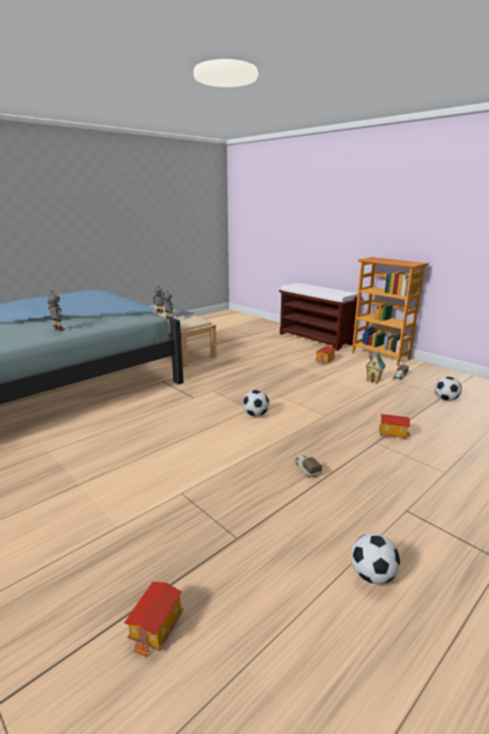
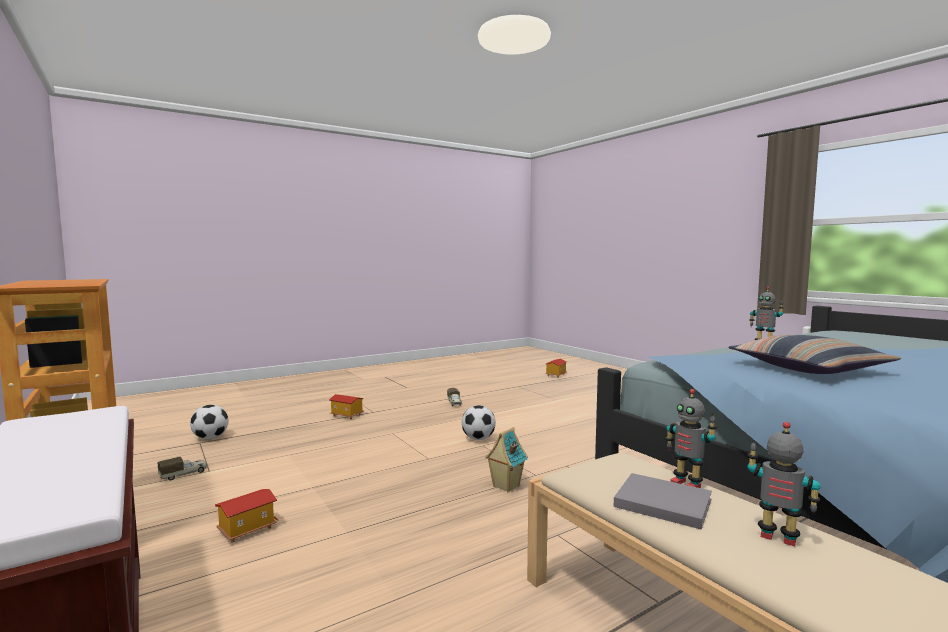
camera: 170 degrees left, 15 degrees down
(97, 305) = (808, 369): none -> pillow
(372, 575) = (453, 377): football -> none
(373, 380) = (242, 472): toy house -> toy house (505, 486)

